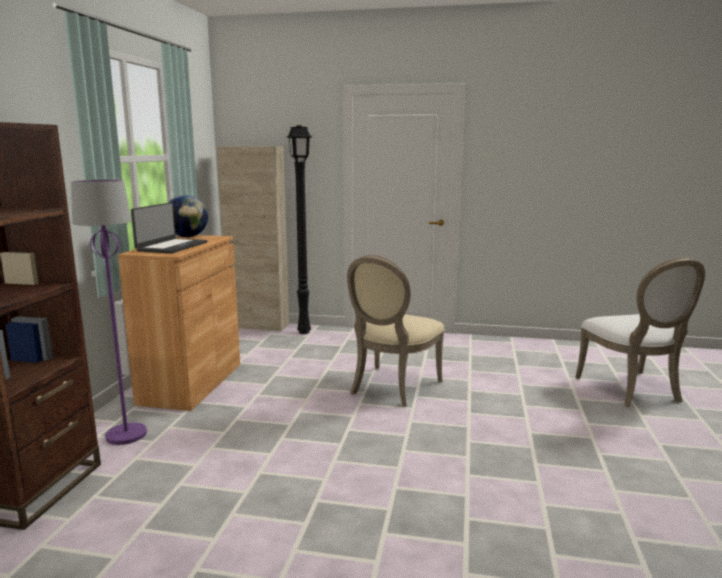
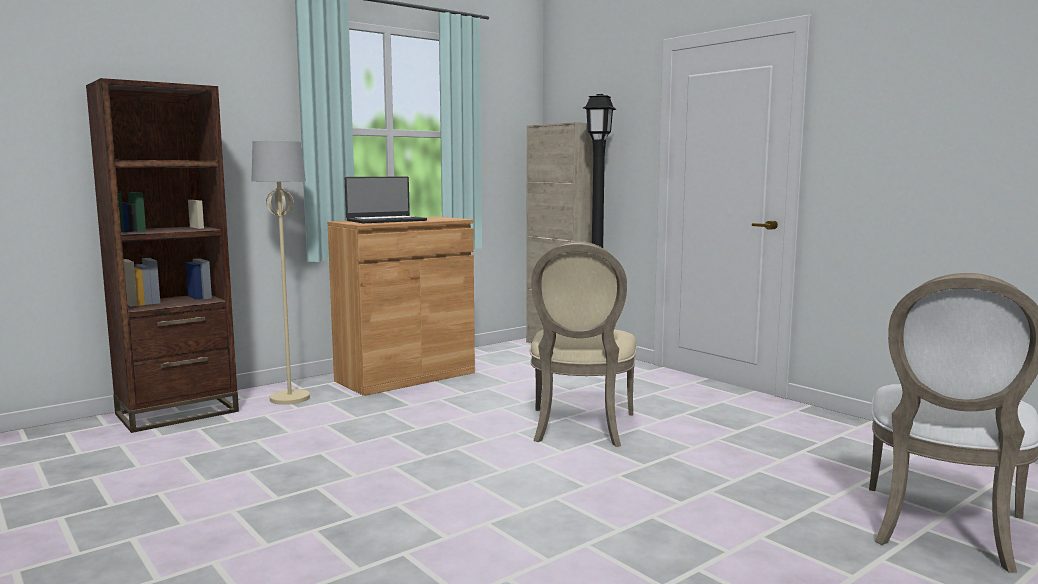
camera: 40 degrees right, 5 degrees down
(126, 435) = (290, 398): purple floor lamp -> beige floor lamp
(187, 237) = (432, 217): globe -> none
(391, 388) = (580, 428): beige chair -> beige chair turned 60 degrees counterclockwise

